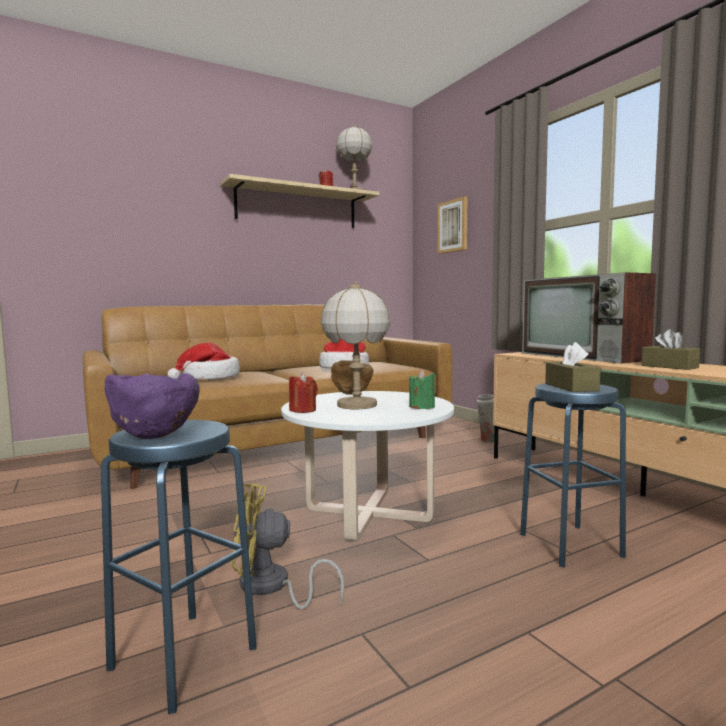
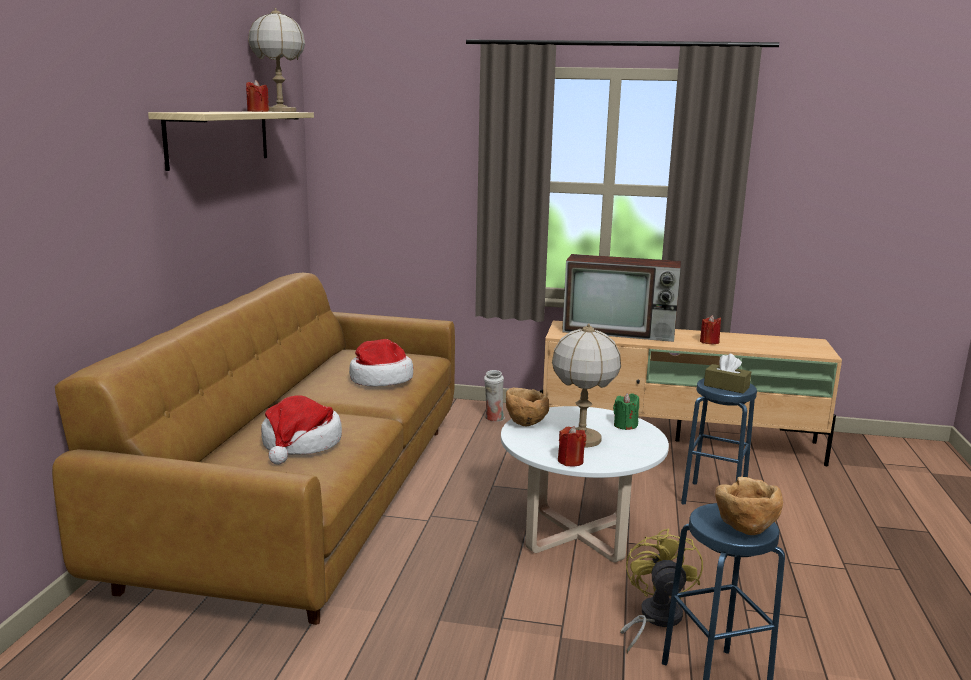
camera: 50 degrees left, 10 degrees up
(154, 435) = (744, 530): purple bowl -> brown bowl
(271, 587) = (654, 619): yellow fan -> yellow fan turned 150 degrees clockwise
(453, 226) = (393, 160): picture -> none
(669, 366) = (709, 342): brown tissue box -> red candle

